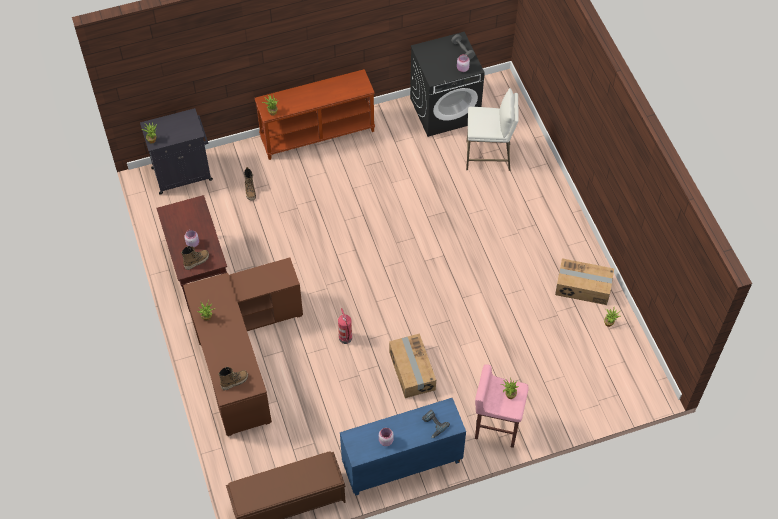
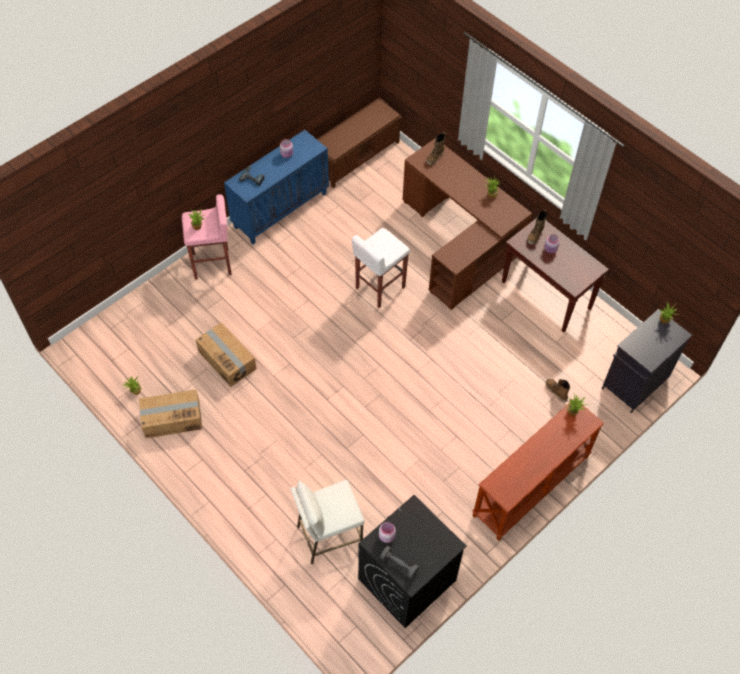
camera: 155 degrees right, 0 degrees up
(346, 338) = (379, 288): fire extinguisher -> white stool
(411, 371) = (306, 281): cardboard box -> cardboard box (227, 360)

